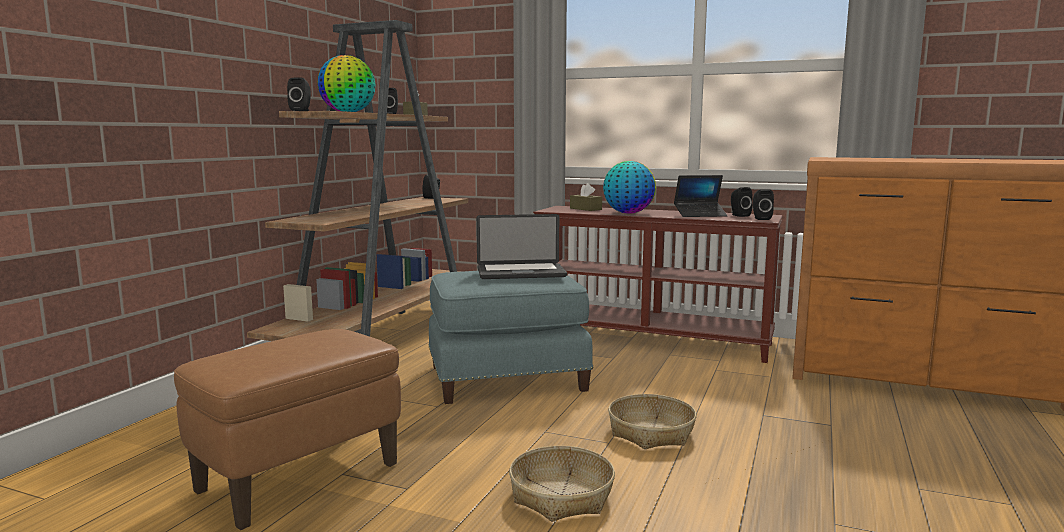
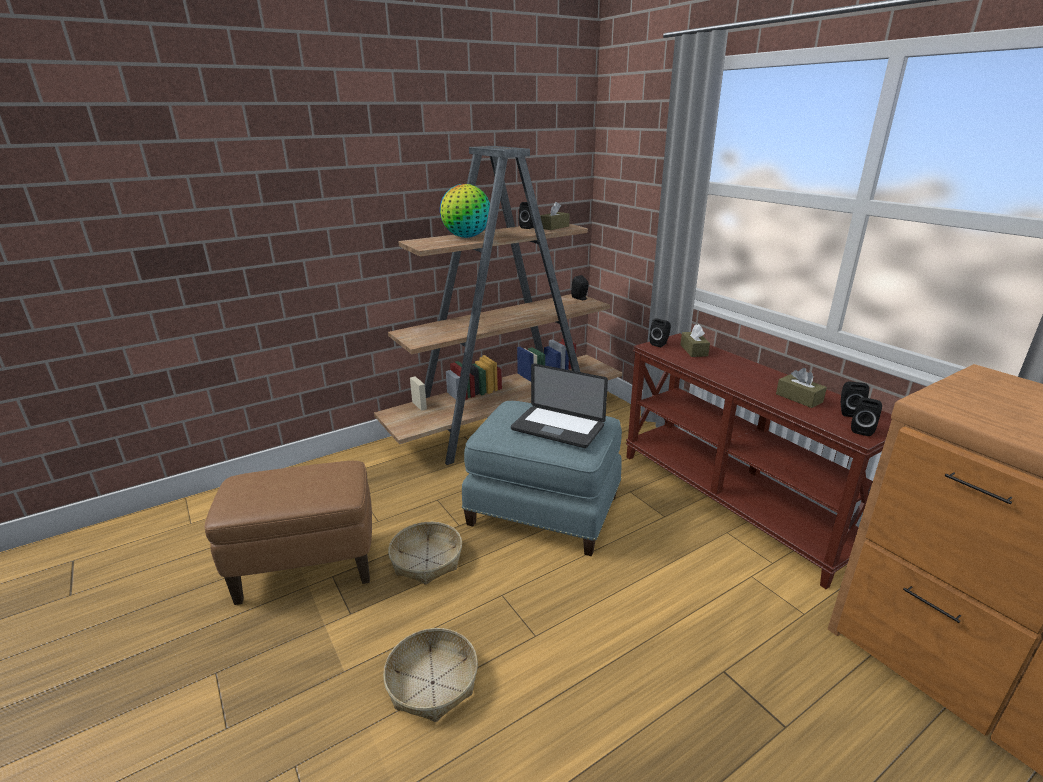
camera: 35 degrees right, 15 degrees up
(301, 110) = (417, 240): black speaker -> black speaker (660, 344)
(628, 213) = (721, 373): globe -> none
(651, 432) = (585, 641): basket -> basket (427, 560)
(700, 215) = (799, 398): laptop -> brown tissue box

